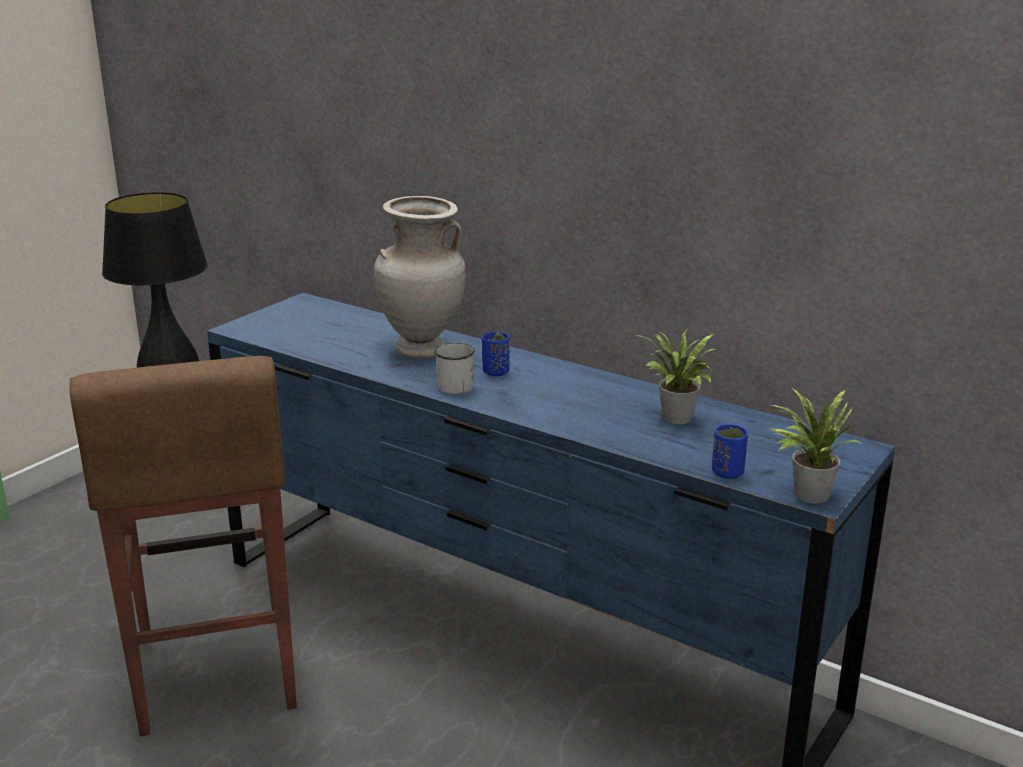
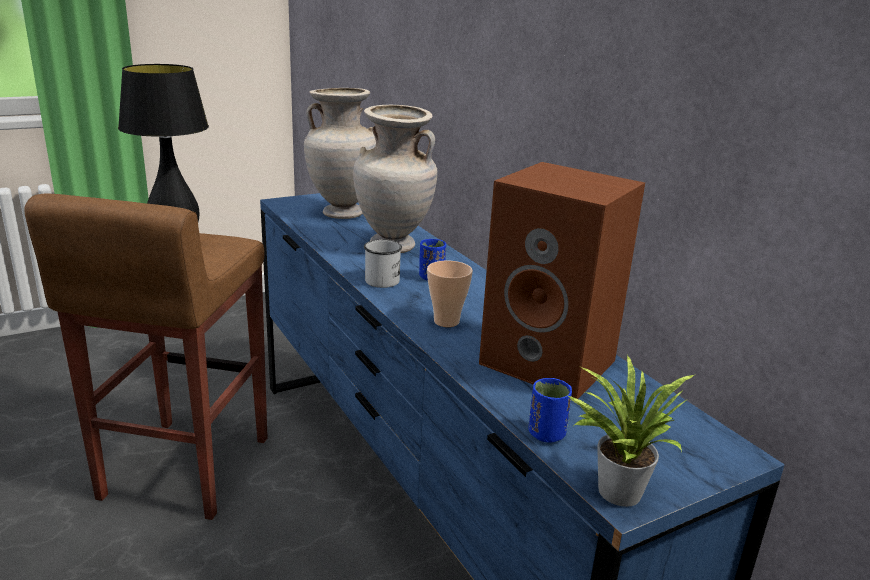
camera: 25 degrees right, 0 degrees up
(323, 327) = (342, 214): none -> beige vase
(556, 409) = (446, 321): none -> cup
(677, 419) = (551, 362): potted plant -> brown speaker

